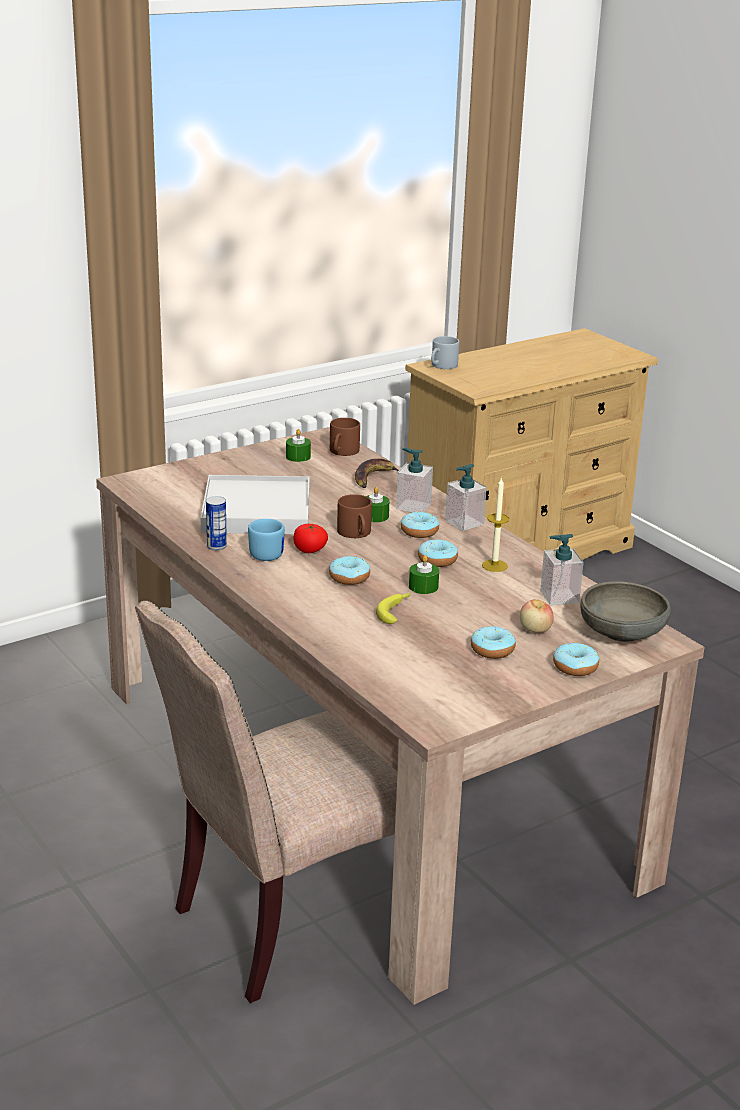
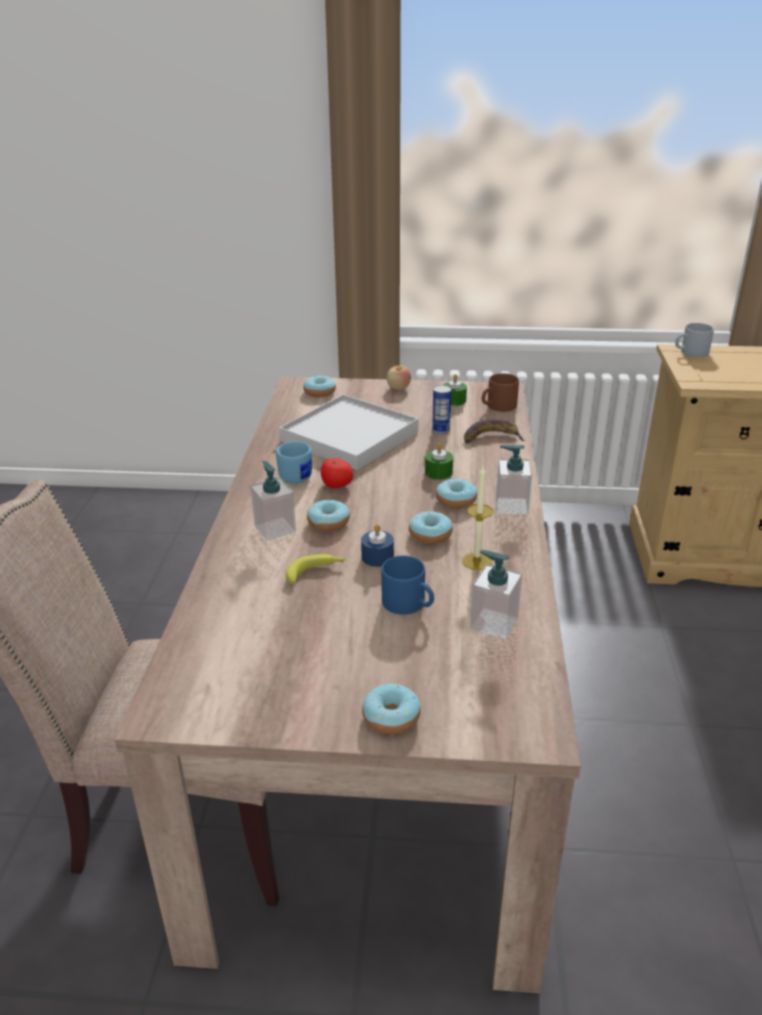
camera: 40 degrees right, 5 degrees up
(216, 546) = (272, 456): can -> can (441, 431)
(356, 533) = (398, 483): brown mug -> none
(413, 506) = (486, 474): soap dispenser -> soap dispenser (275, 529)
(423, 587) = (377, 557): green candle -> blue candle
(491, 606) = (409, 604): none -> blue mug
(492, 650) = (339, 654): donut -> donut (319, 392)
(535, 630) = (414, 651): apple -> apple (398, 388)
(621, 633) = (502, 698): grey bowl -> none

